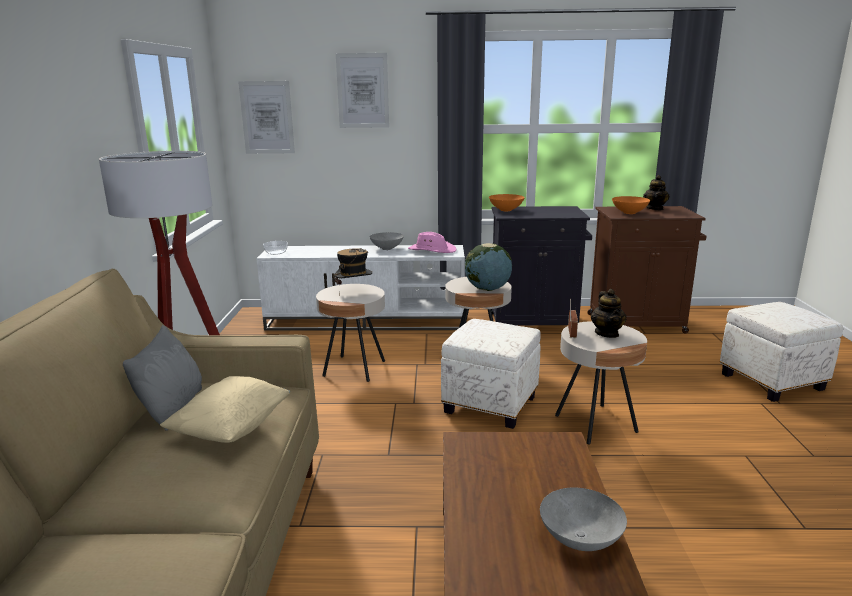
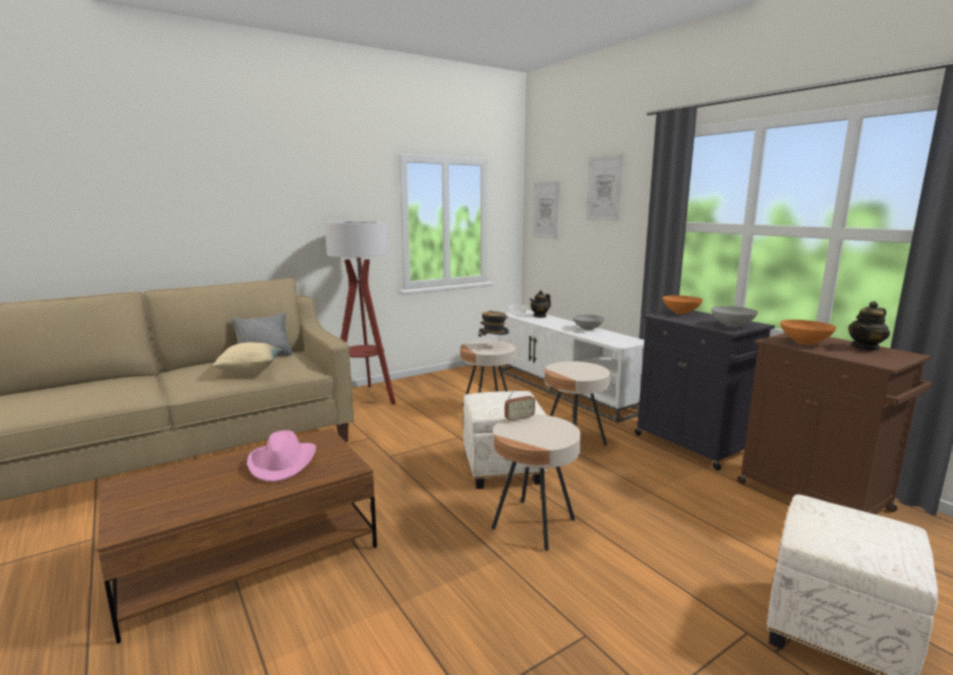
camera: 55 degrees right, 5 degrees down
(432, 250) = (614, 338): pink hat -> pink hat (283, 463)
(487, 289) = (574, 374): globe -> none
(581, 539) = (218, 497): grey bowl -> grey bowl (733, 326)
(607, 333) = (544, 431): teapot -> teapot (540, 316)

